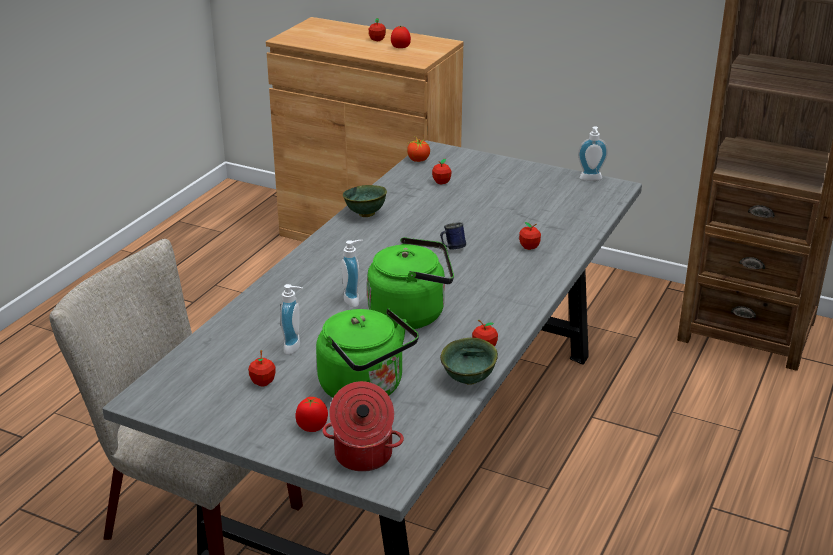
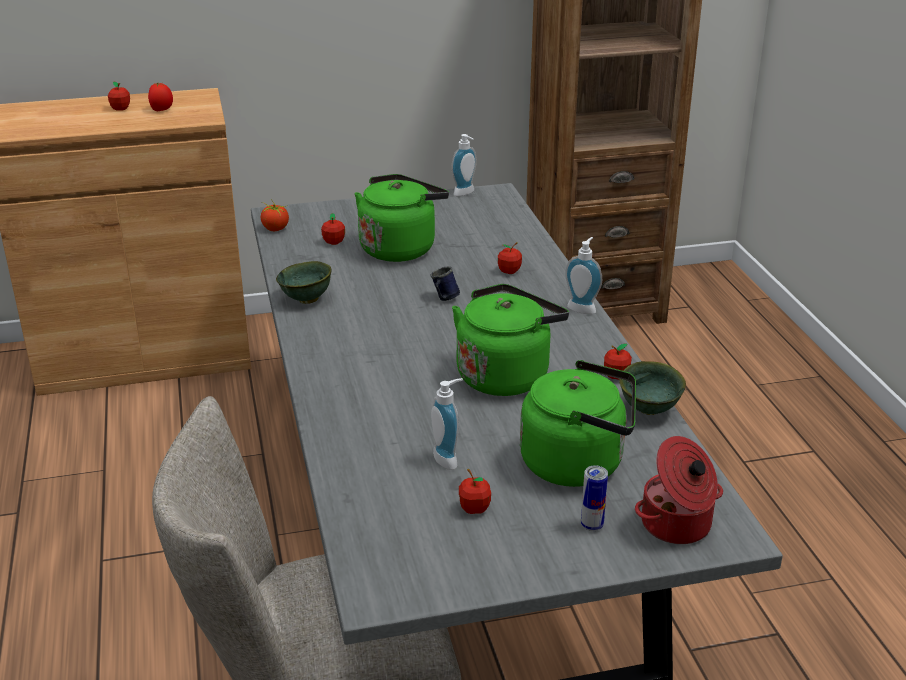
camera: 40 degrees left, 0 degrees up
(312, 427) = (592, 525): tomato -> can
(354, 300) = (431, 386): soap dispenser -> soap dispenser (583, 308)
(479, 202) = (400, 248): none -> green kettle

